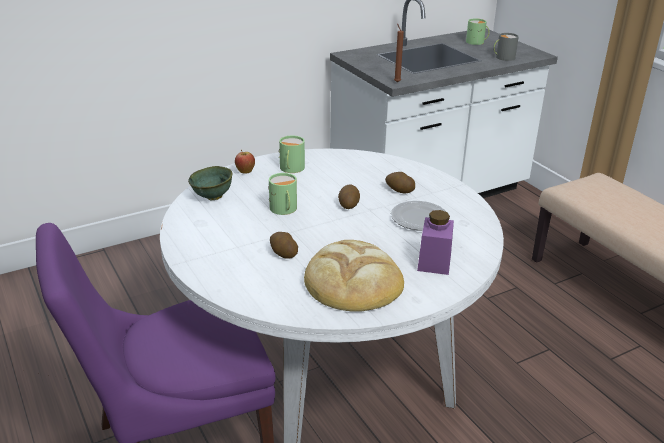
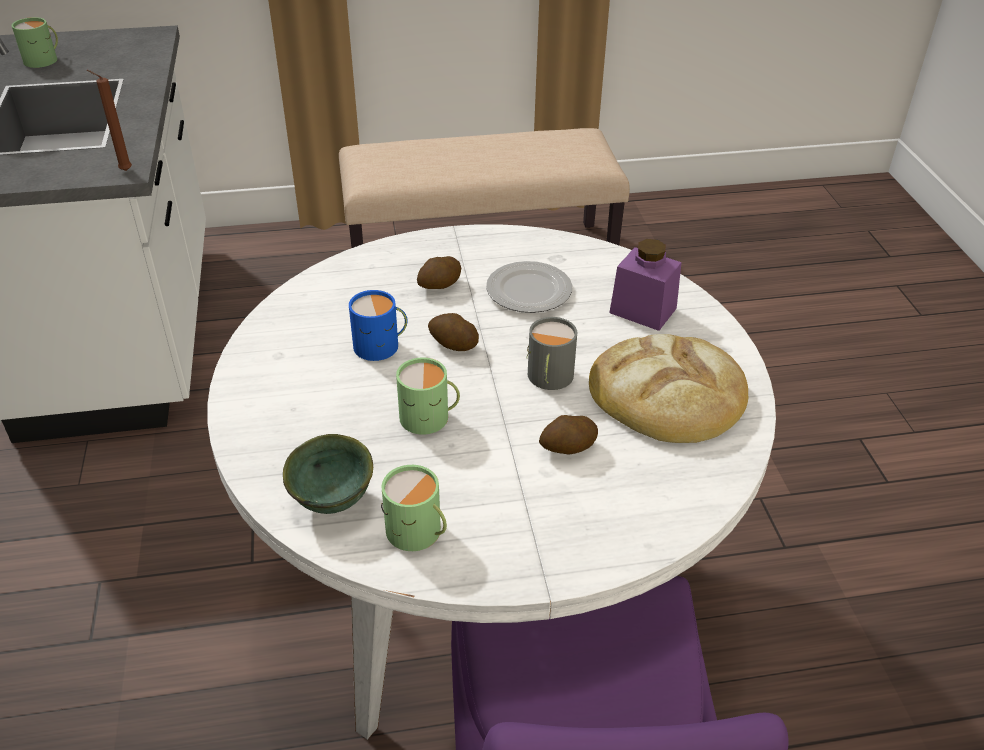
camera: 70 degrees left, 10 degrees up
(245, 172) = (262, 437): apple -> none
(291, 168) = (290, 378): green mug -> green mug (418, 533)
(332, 185) = (381, 346): none -> blue mug
(503, 57) = (132, 60): grey mug -> grey mug (548, 378)

